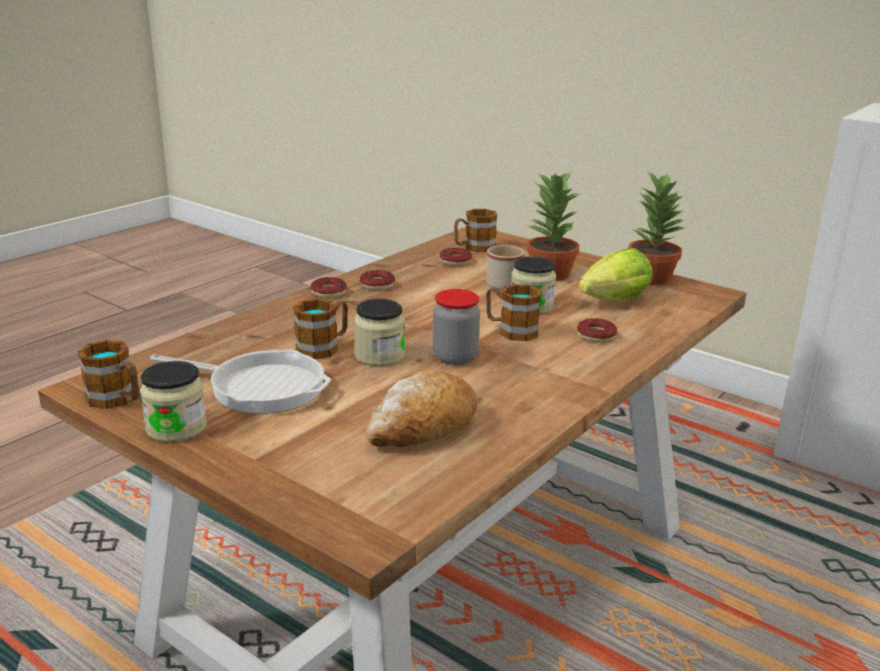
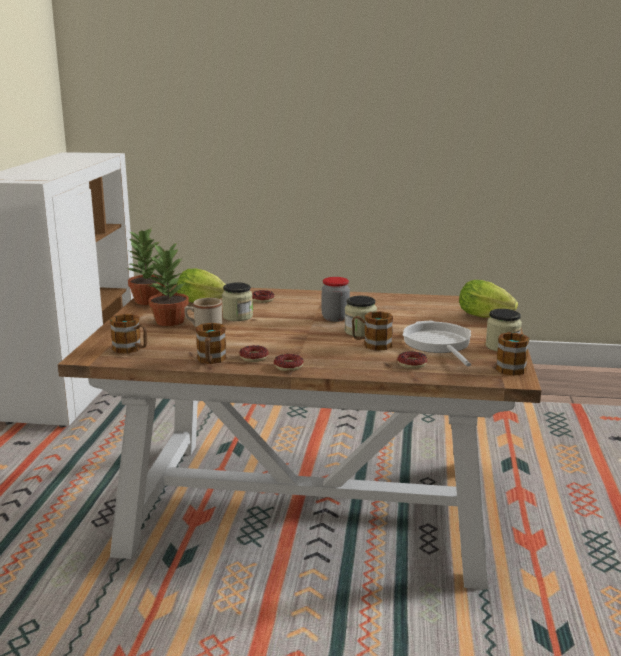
camera: 120 degrees left, 5 degrees down
(299, 479) = (487, 317): none -> lettuce
(422, 427) = (413, 310): bread -> none
(455, 261) = (172, 348): donut -> donut (411, 364)
(511, 330) = (282, 314): mug -> mug (210, 361)

